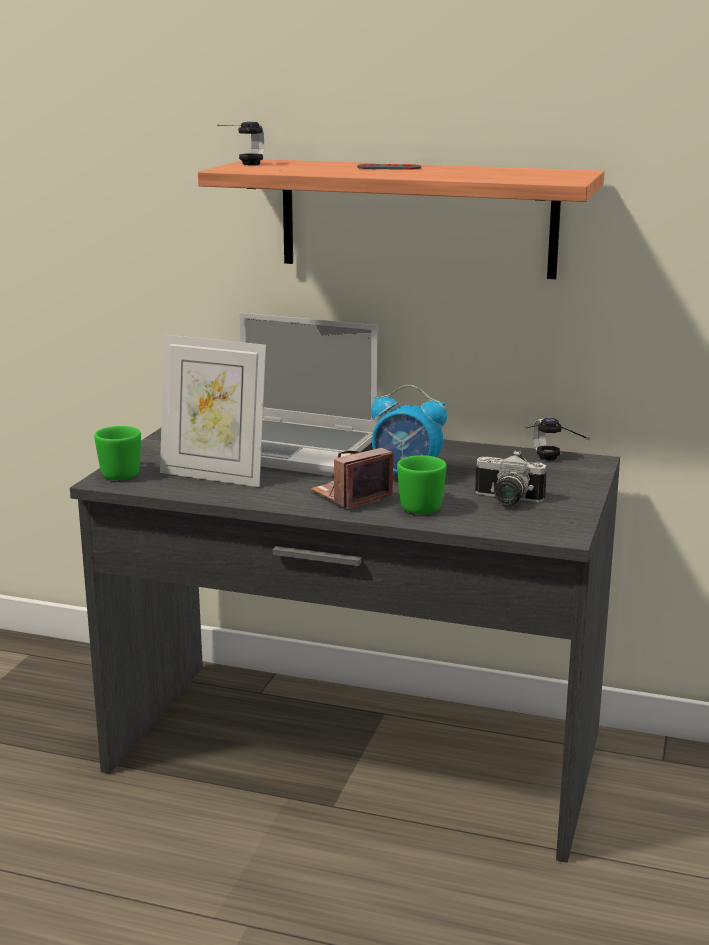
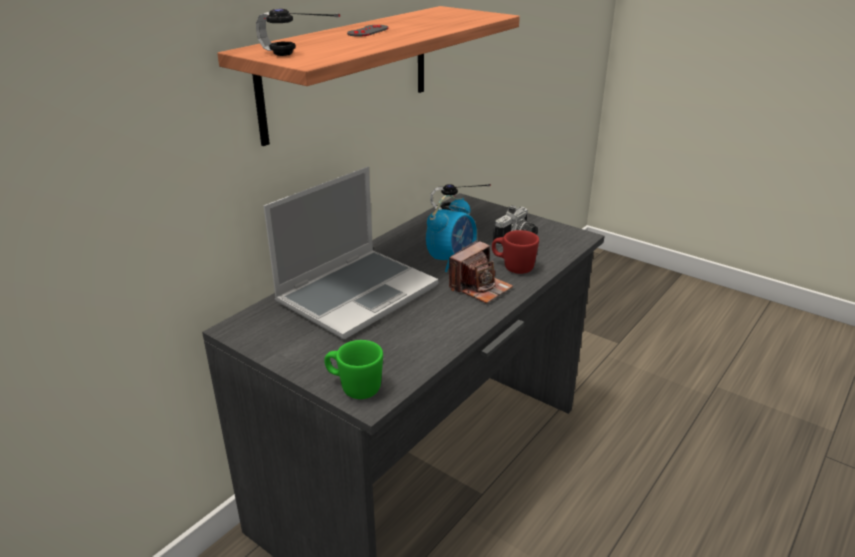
camera: 70 degrees left, 10 degrees up
(214, 476) = (397, 339): picture frame -> none
(351, 496) = (480, 288): camera -> camera turned 120 degrees counterclockwise
(421, 506) = (513, 267): green mug -> red mug

